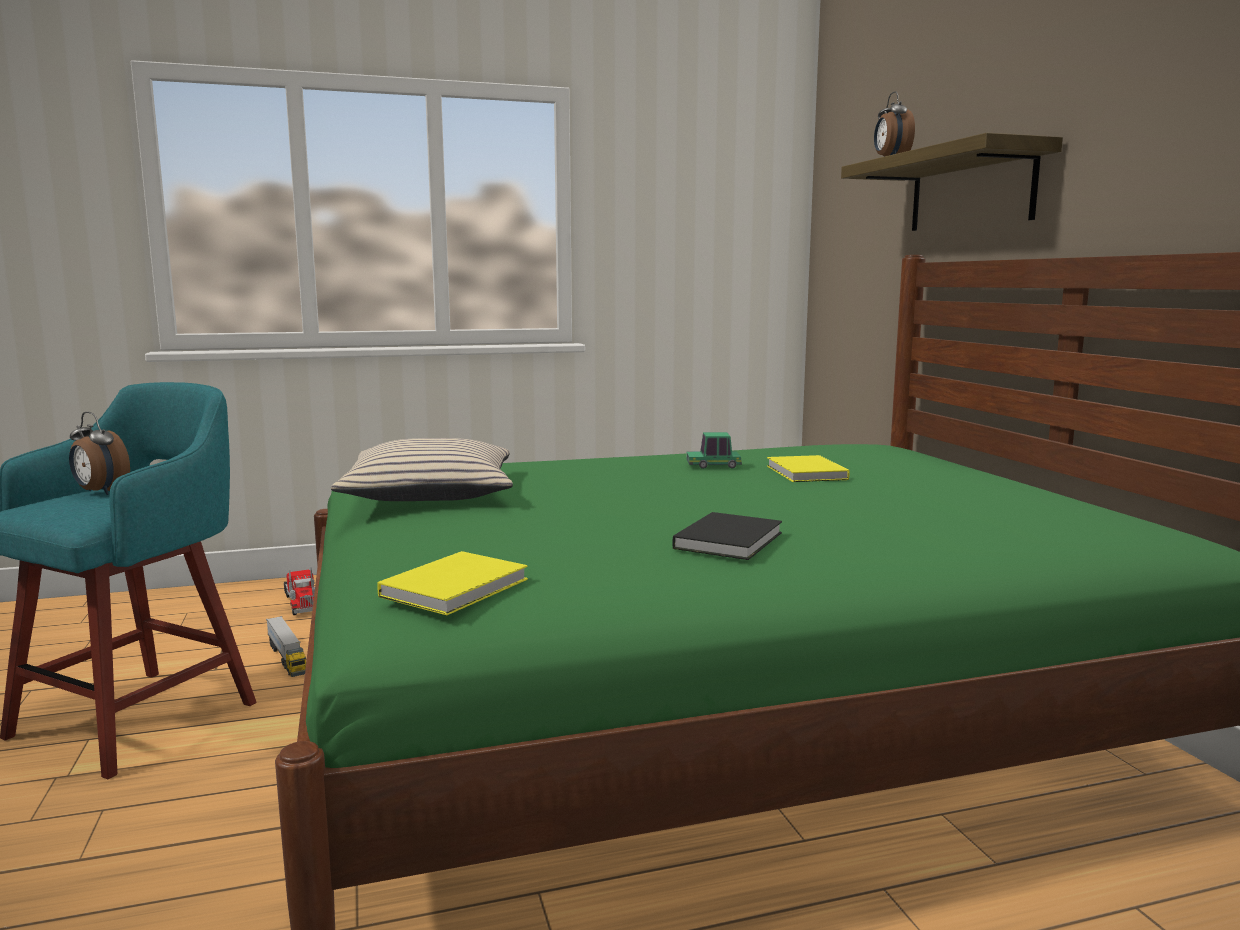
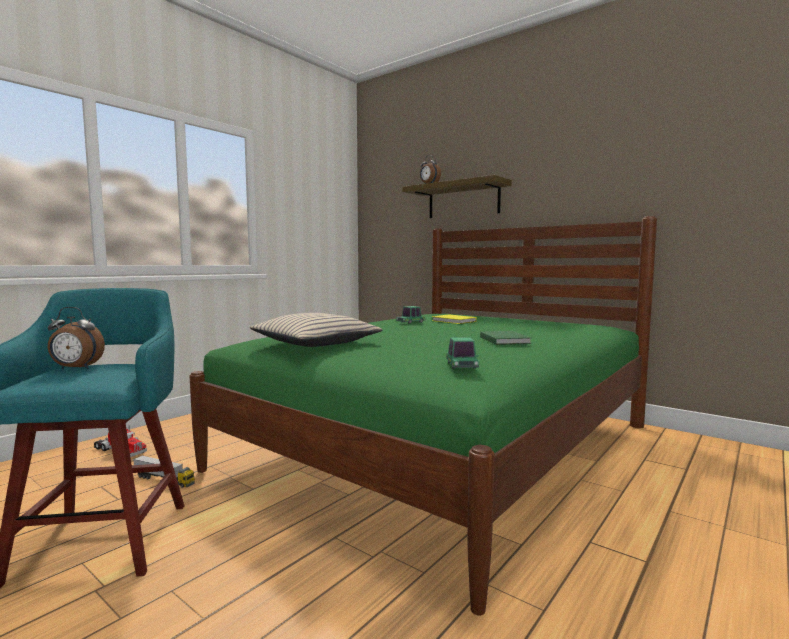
camera: 35 degrees left, 5 degrees down
(459, 587) = (462, 366): yellow book -> toy car
(731, 540) = (505, 340): black book -> green book

